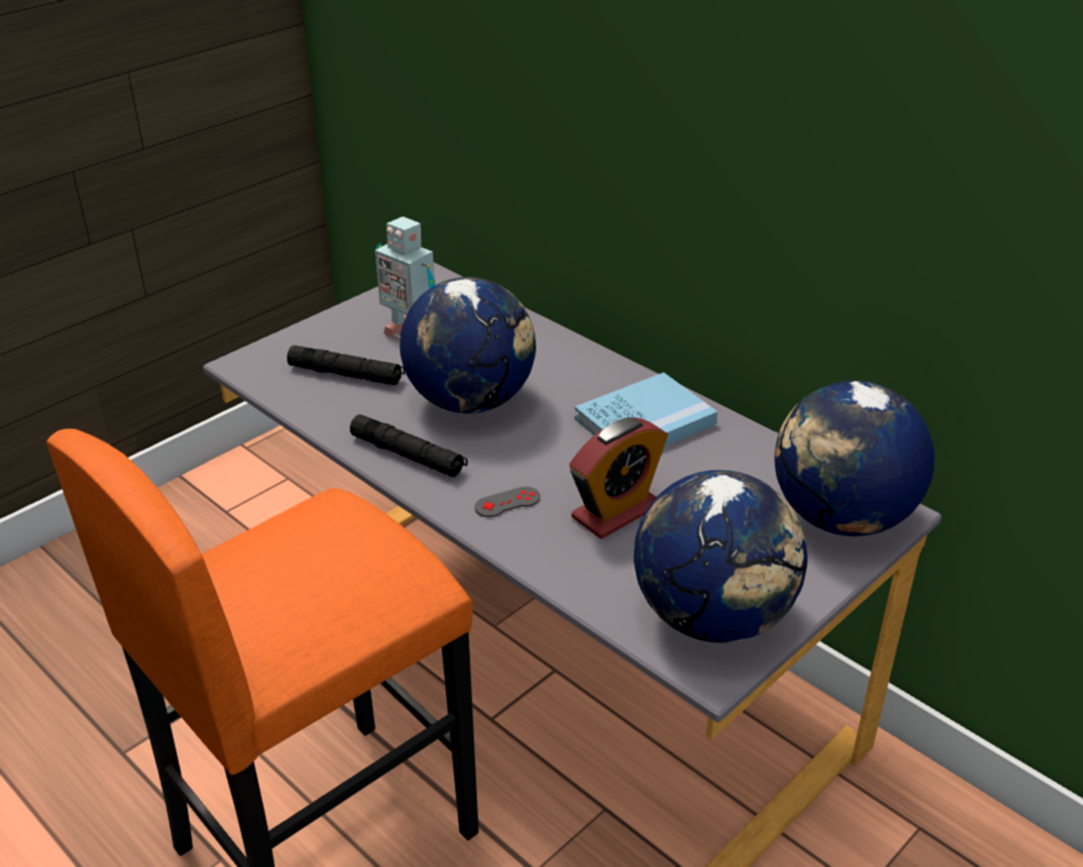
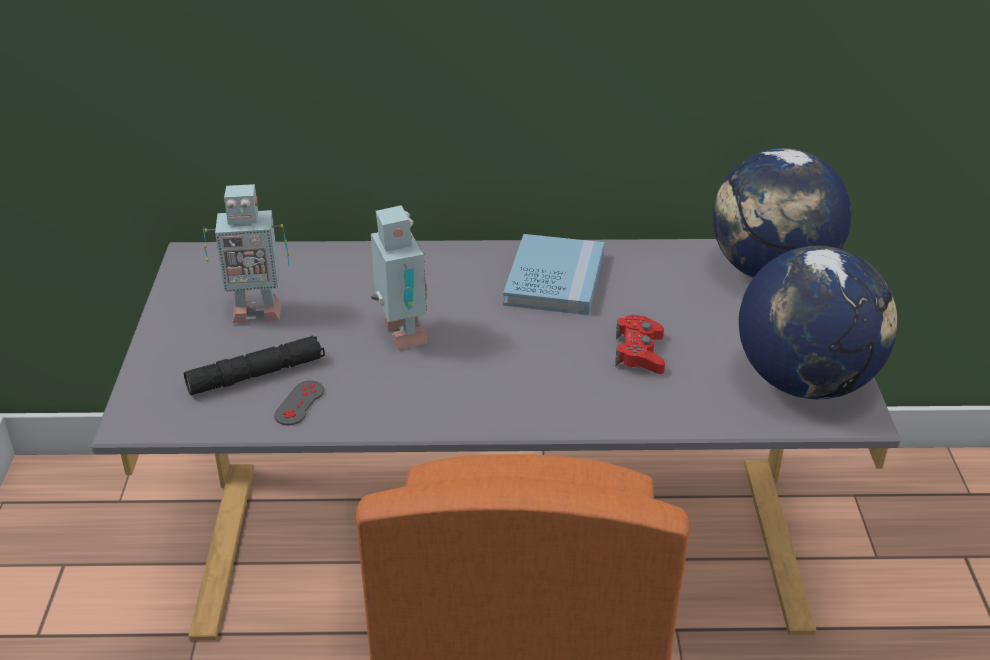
camera: 45 degrees left, 0 degrees up
(408, 455) = (424, 406): black flashlight -> none
(470, 401) = (401, 336): globe -> toy robot
(507, 502) = (557, 393): grey game controller -> grey game controller (299, 403)
(616, 512) = (639, 353): alarm clock -> red game controller

